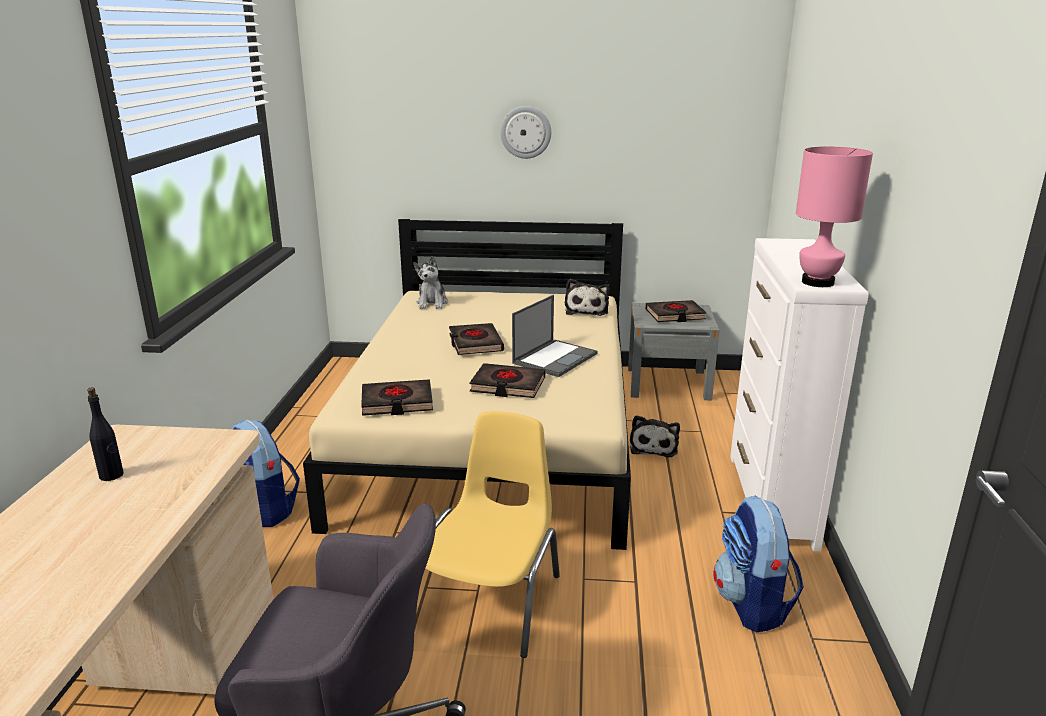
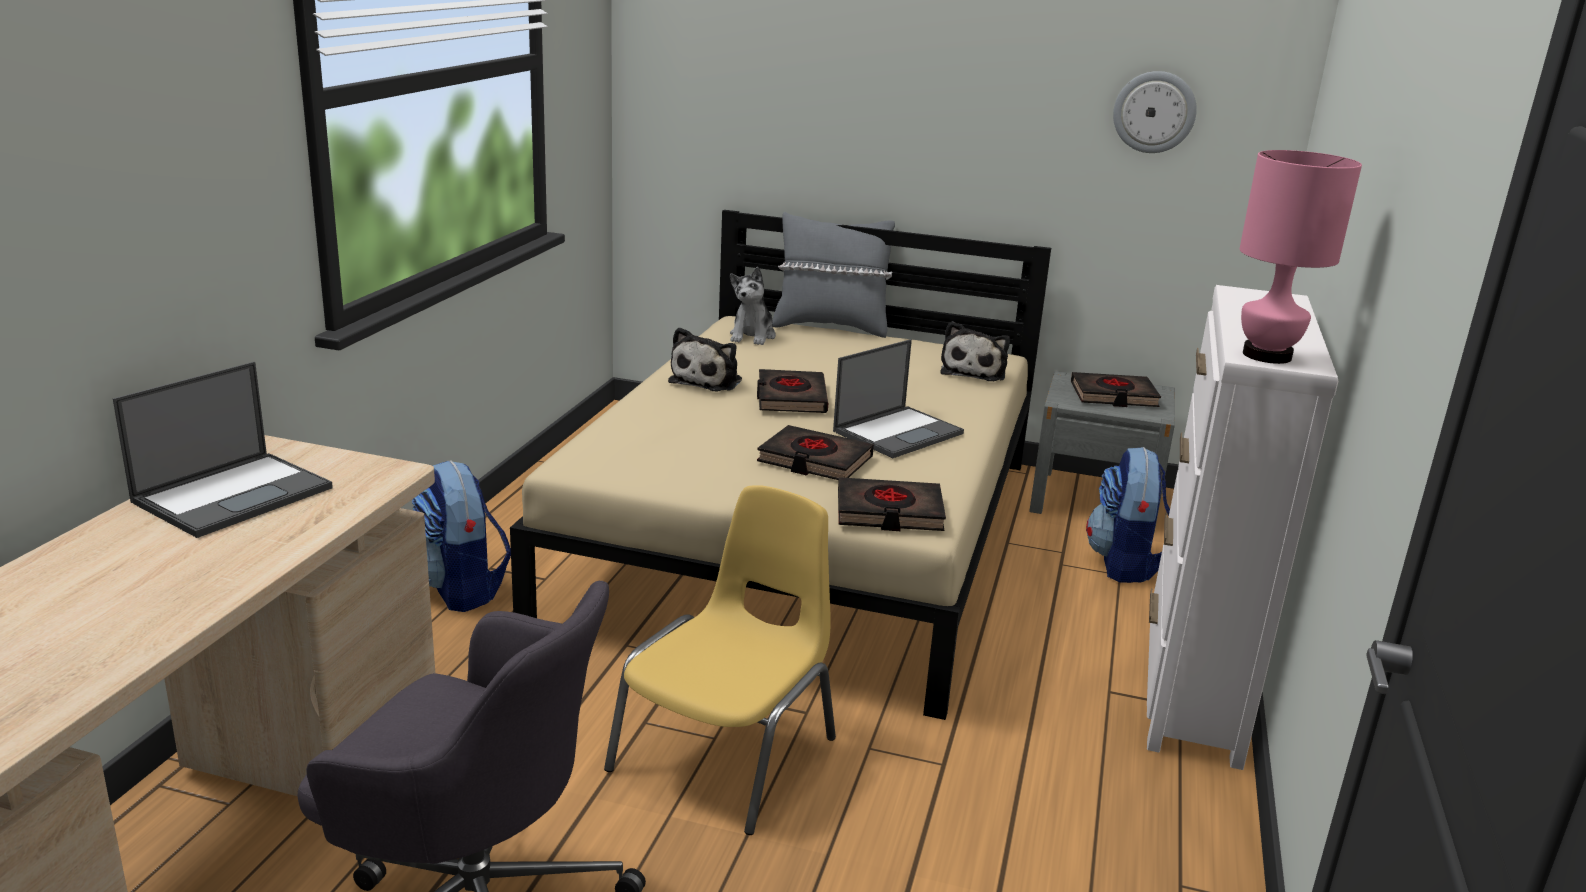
camera: 10 degrees right, 0 degrees up
(111, 475) = (235, 494): black bottle -> laptop
(397, 403) = (650, 463): black book -> black book (889, 512)
(481, 291) = (830, 327): none -> grey pillow
(526, 132) = (918, 98): wall clock -> wall clock (1154, 112)
(653, 446) = (1038, 586): plush toy -> plush toy (708, 380)
(752, 604) = (1106, 824): backpack -> backpack (1125, 565)

